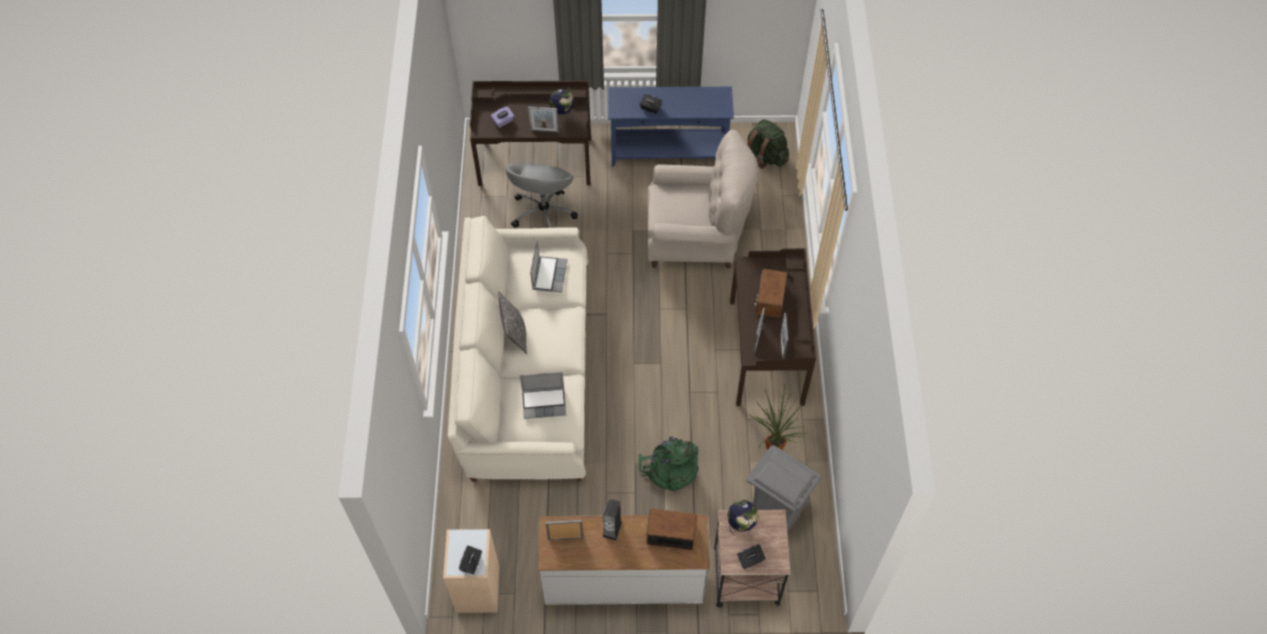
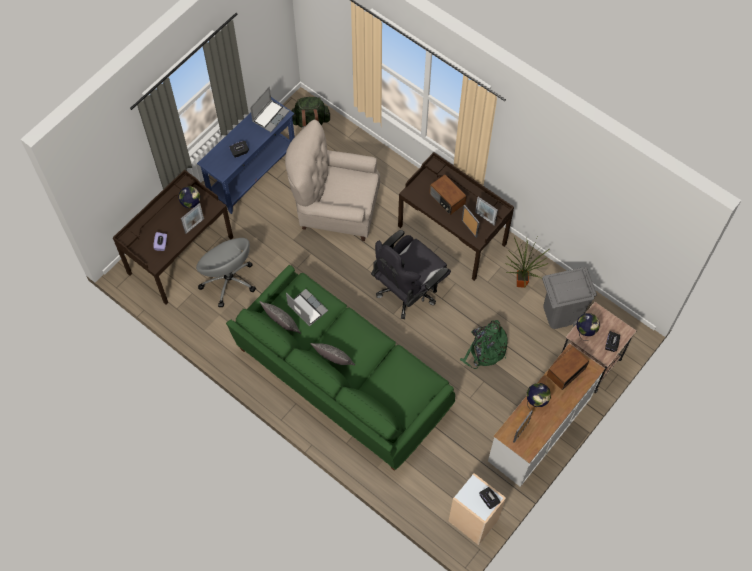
camera: 50 degrees left, 5 degrees up
(515, 268) = (282, 325): none -> pillow
(527, 370) = (341, 379): beige sofa -> green sofa
(544, 402) = (400, 380): laptop -> laptop (270, 116)
(612, 529) = (536, 401): speaker -> globe
(673, 358) = (409, 289): none -> black office chair
(696, 239) = (335, 209): beige armchair -> beige armchair turned 120 degrees counterclockwise

